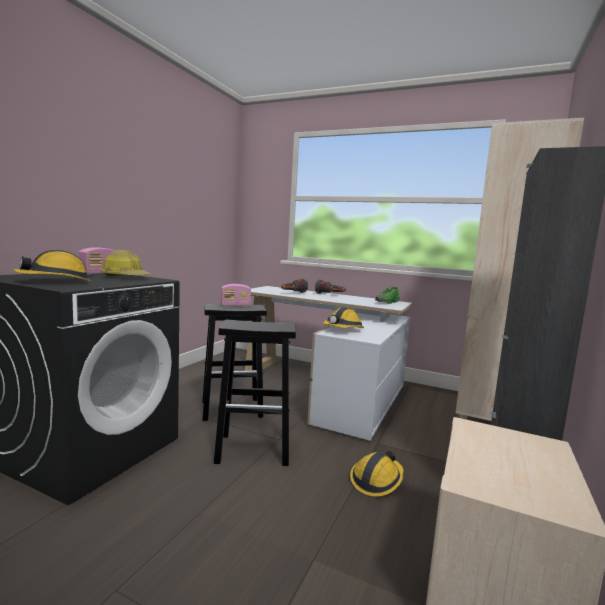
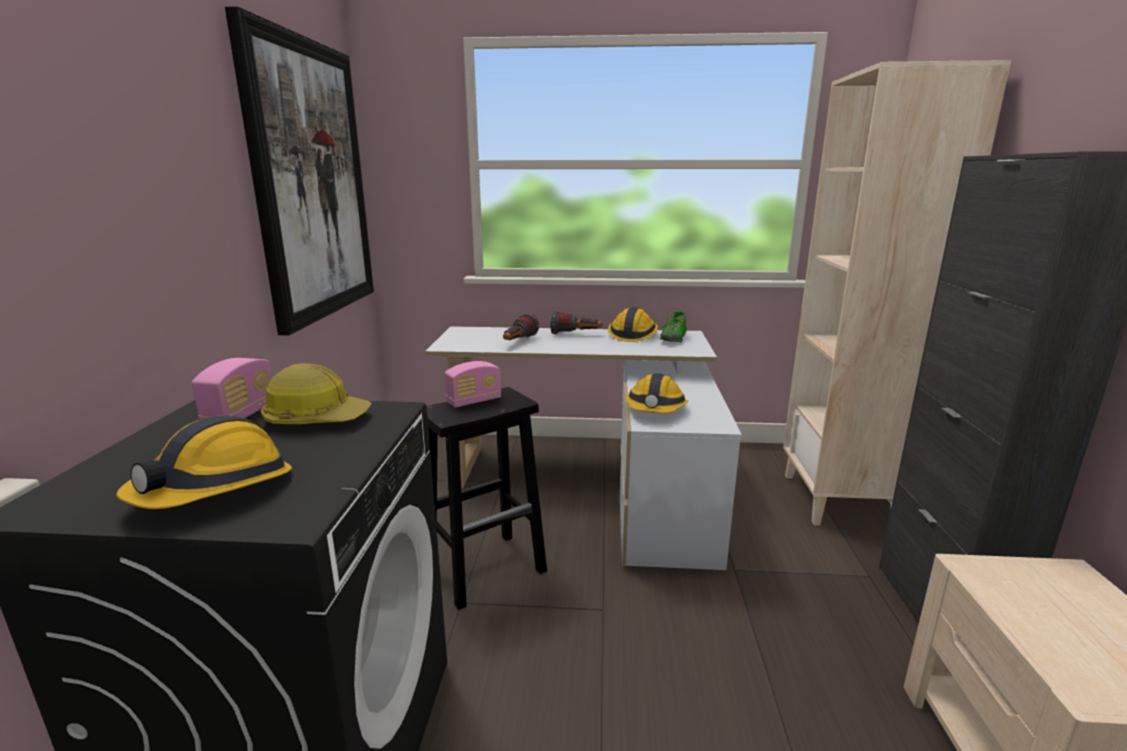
camera: 20 degrees left, 10 degrees up
(200, 199) = (311, 182): none -> picture
(255, 449) = (583, 642): black stool -> none
(377, 480) = (782, 640): hard hat -> hard hat (633, 334)

